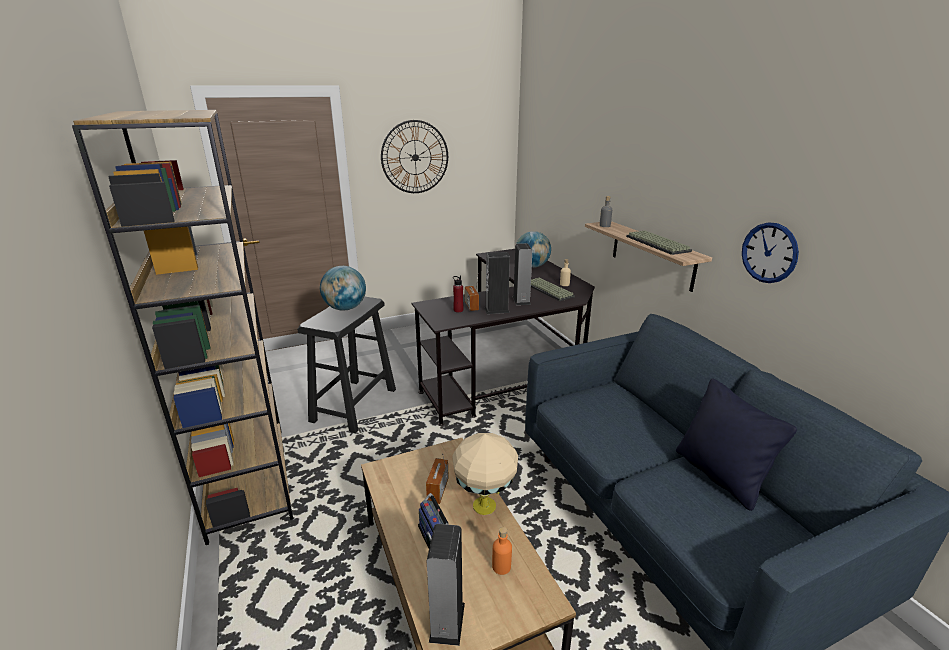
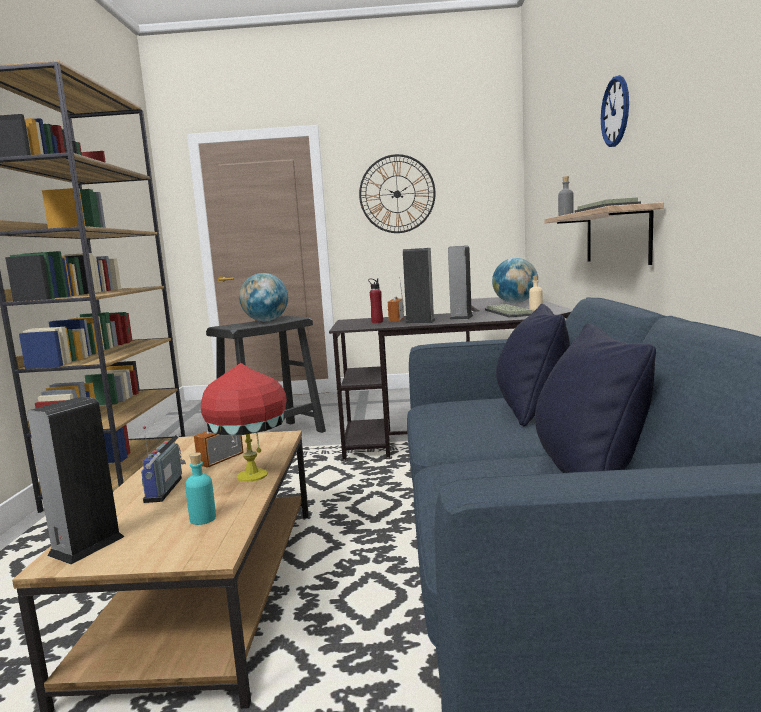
camera: 25 degrees right, 15 degrees down
(484, 507) = (251, 476): beige table lamp -> red table lamp
(501, 566) = (203, 519): orange bottle -> turquoise bottle
(630, 403) = (532, 410): none -> black pillow
(769, 253) = (712, 155): wall clock -> wall clock (615, 112)

